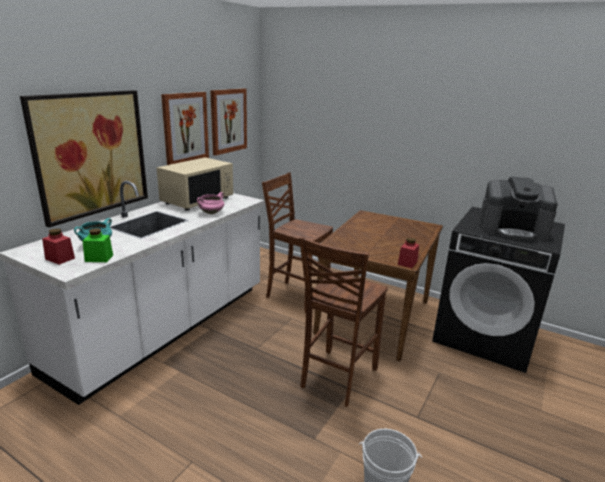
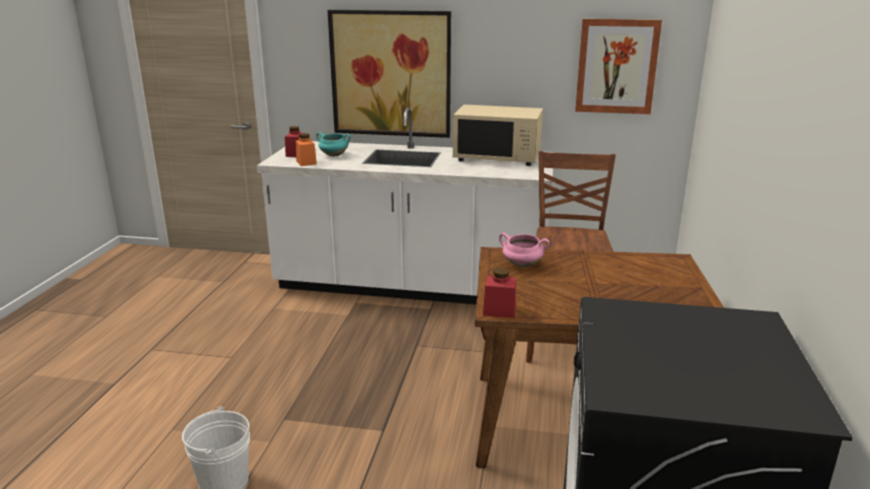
camera: 70 degrees right, 0 degrees up
(99, 258) = (306, 162): green jar -> orange jar
(185, 128) = (527, 65): picture -> none
(211, 213) = (464, 169): pink cooking pot -> pink cooking pot (521, 265)
(336, 378) = (398, 415): brown chair -> none
(512, 230) = (669, 355): coffee machine -> none

